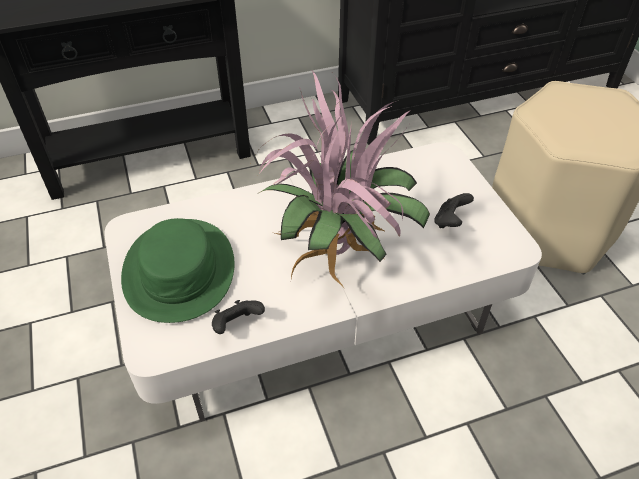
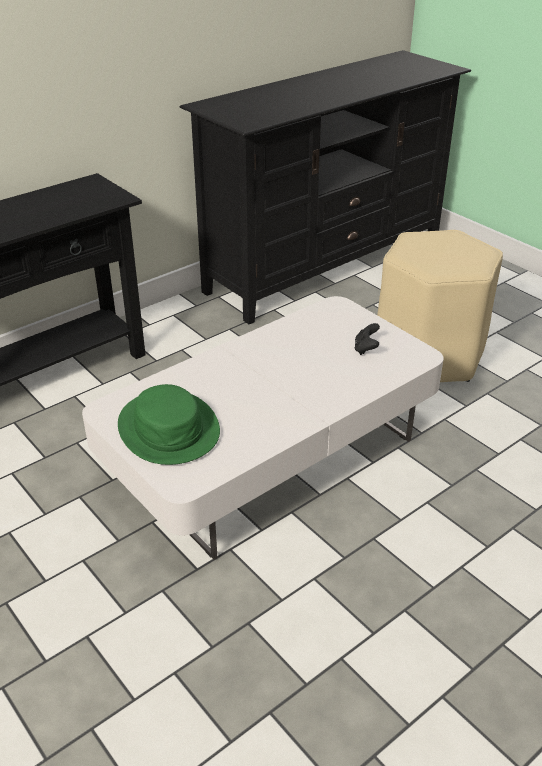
camera: 20 degrees left, 10 degrees down
(237, 325) = (240, 452): black game controller -> none
(338, 255) = (292, 389): potted plant -> none

